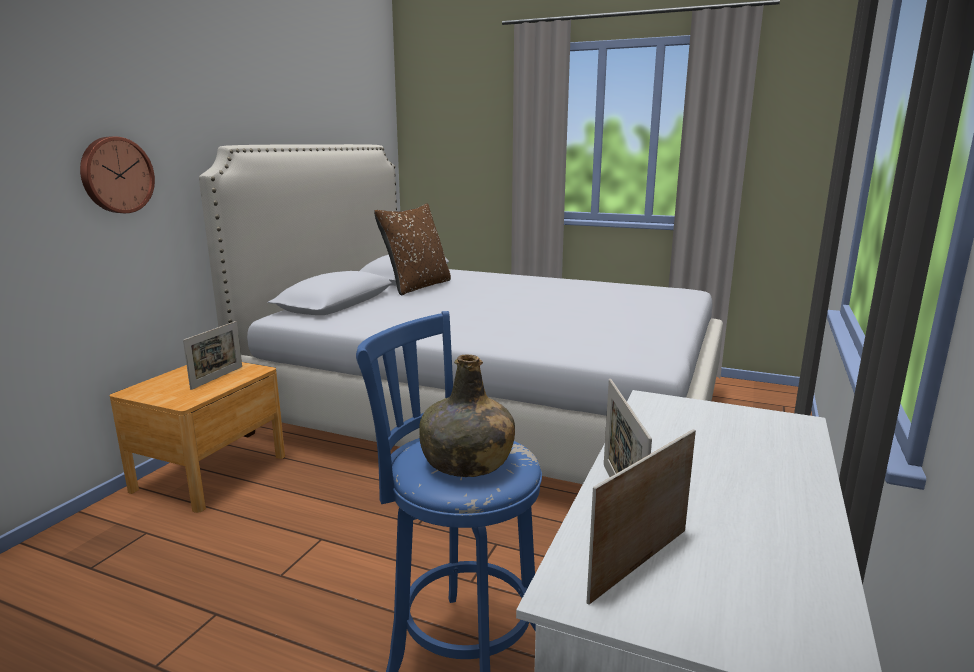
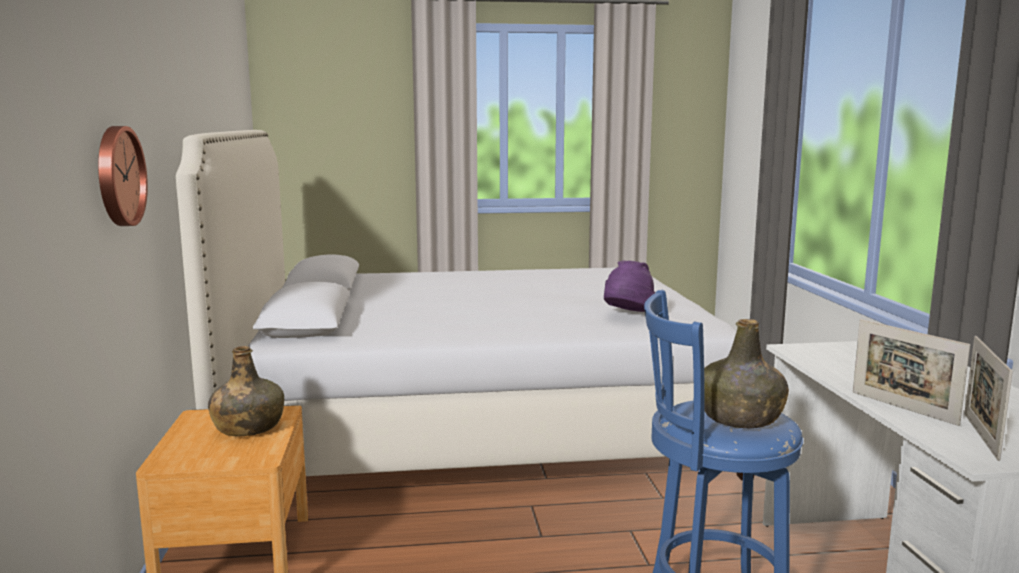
camera: 30 degrees left, 5 degrees down
(217, 377) = (248, 428): picture frame -> green bottle
(417, 286) = (364, 294): brown pillow -> none
(584, 336) = (628, 315): none -> purple hat

